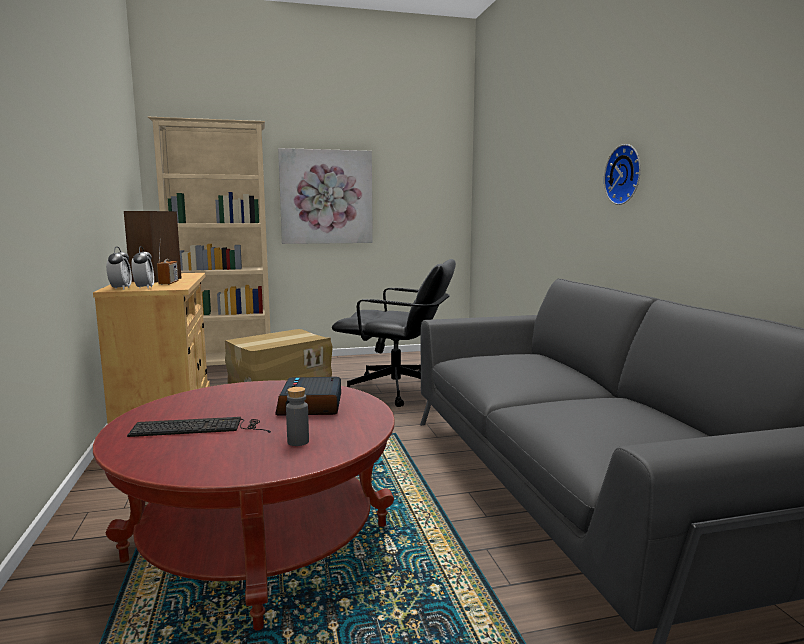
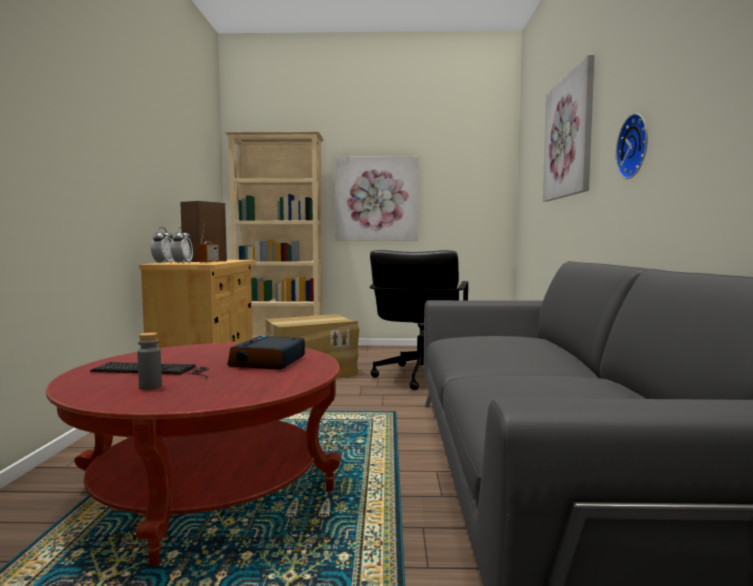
camera: 15 degrees right, 5 degrees down
(298, 442) = (222, 386): grey bottle -> grey bottle (150, 387)
(397, 391) = (420, 377): black office chair -> black office chair turned 75 degrees clockwise
(542, 148) = (568, 137): none -> picture

